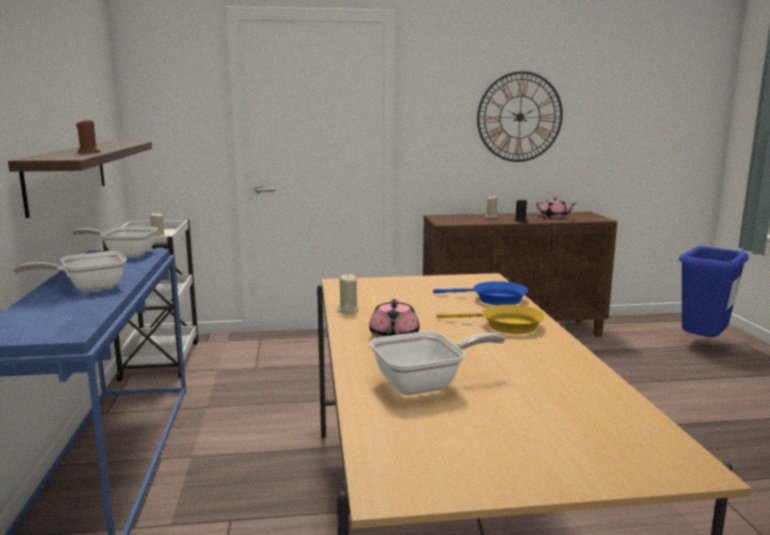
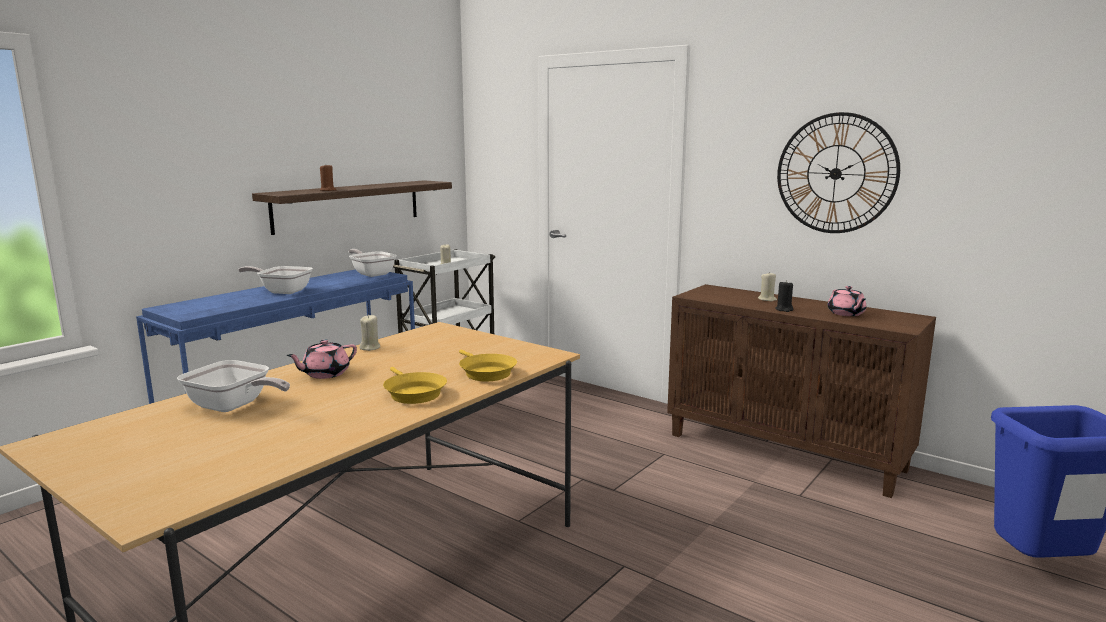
camera: 45 degrees right, 0 degrees up
(494, 299) = (485, 372): blue frying pan -> yellow frying pan

